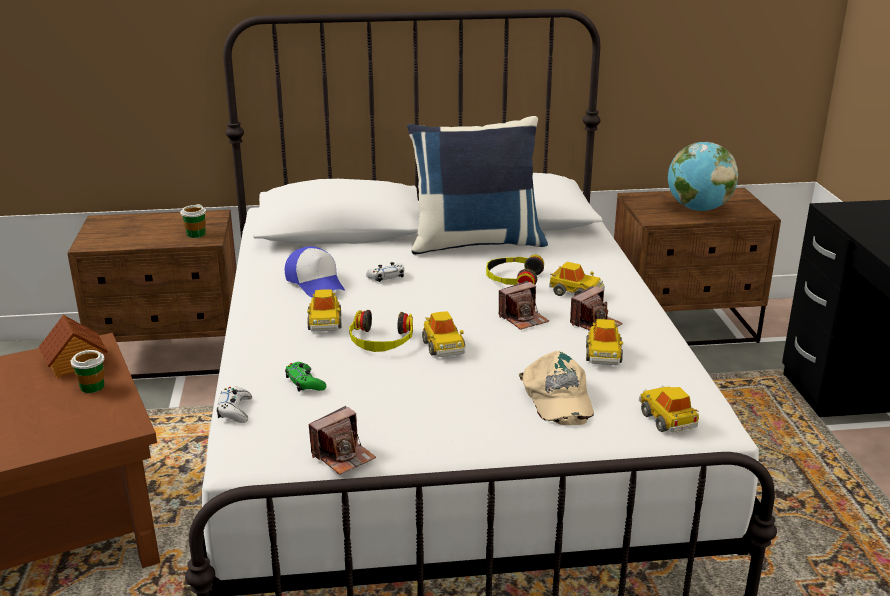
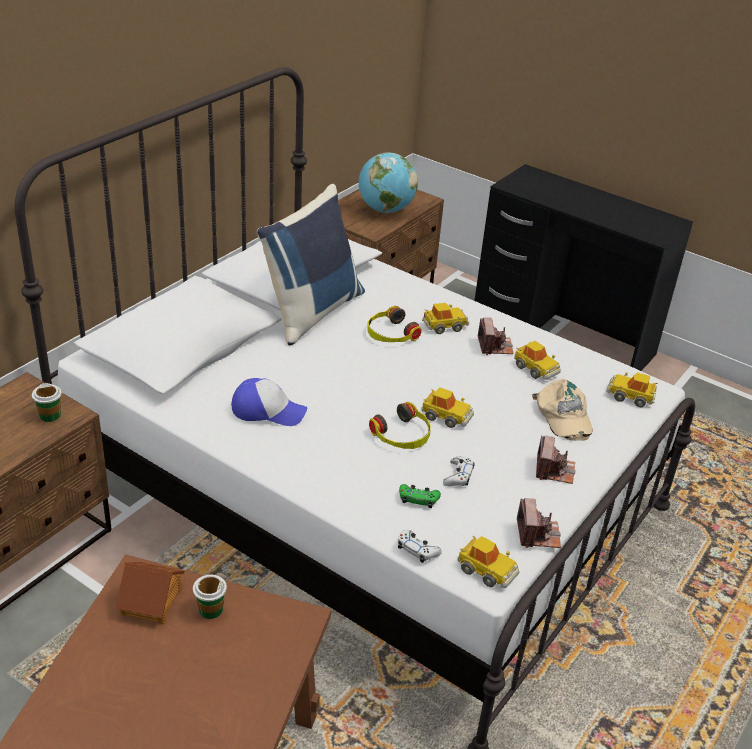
camera: 50 degrees left, 10 degrees up
(325, 323) = (340, 443): toy car -> toy car (486, 570)
(386, 277) = (308, 377): white game controller -> white game controller (458, 476)
(523, 318) = (451, 365): camera -> camera (554, 470)
(557, 397) = (563, 416): beige cap -> beige cap turned 45 degrees clockwise

